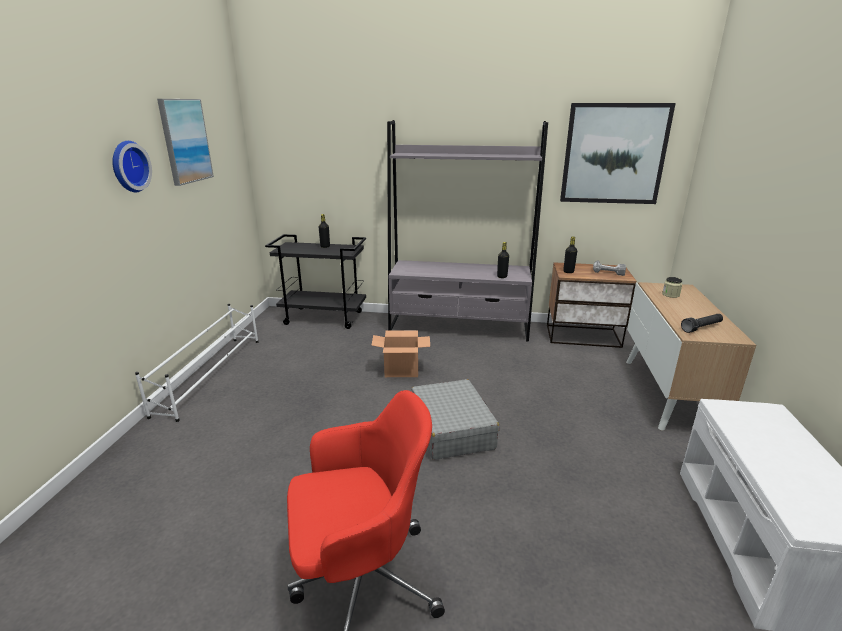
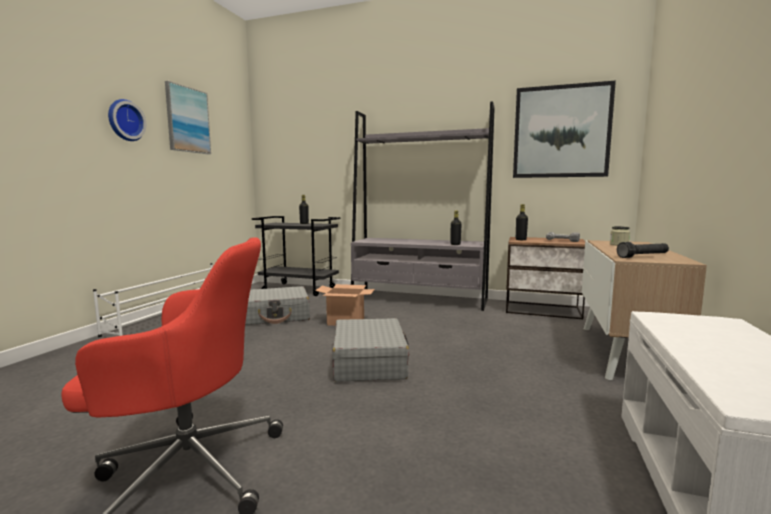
camera: 10 degrees right, 15 degrees down
(322, 367) = (275, 316): none -> grey suitcase

